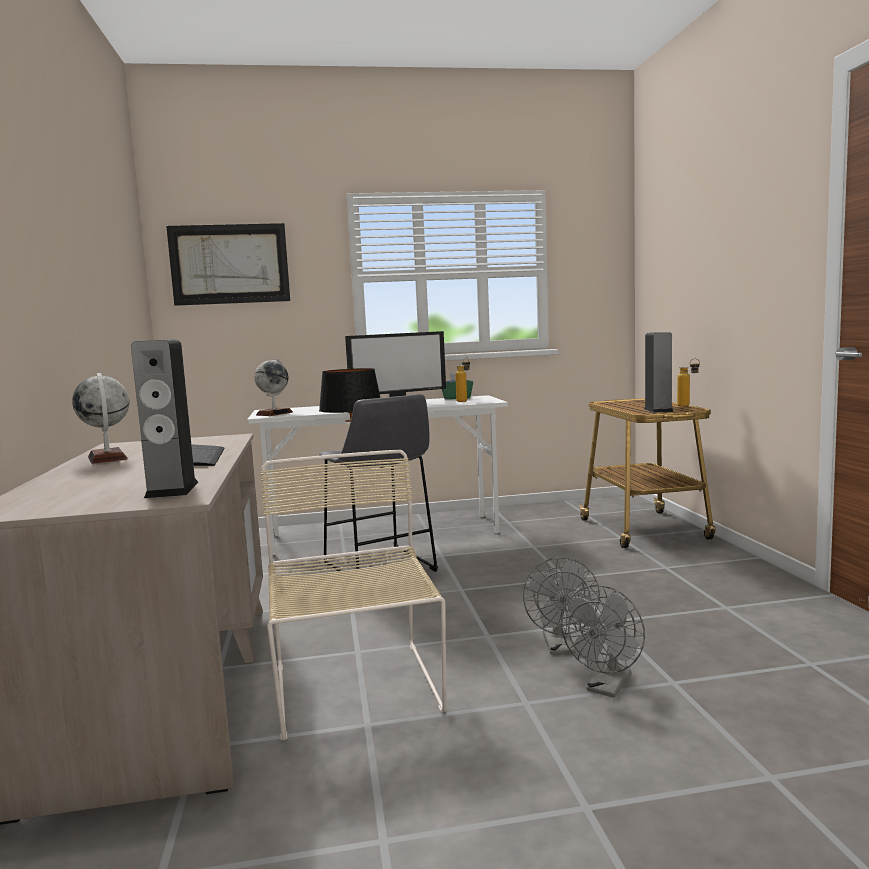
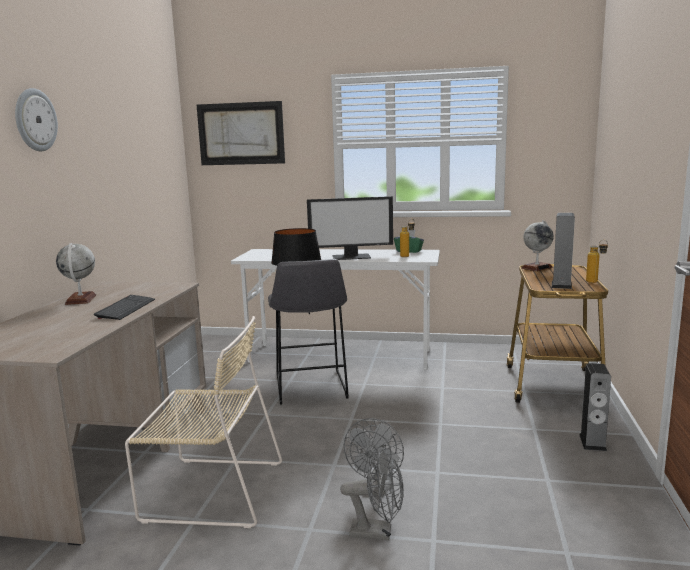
camera: 20 degrees right, 5 degrees up
(31, 198) = (35, 120): none -> wall clock
(172, 490) = (60, 343): speaker -> speaker (592, 442)
(274, 413) = (256, 256): globe -> globe (537, 268)
(356, 691) = (209, 490): beige chair -> beige chair turned 90 degrees clockwise
(607, 688) = (378, 532): grey fan -> grey fan turned 135 degrees counterclockwise

